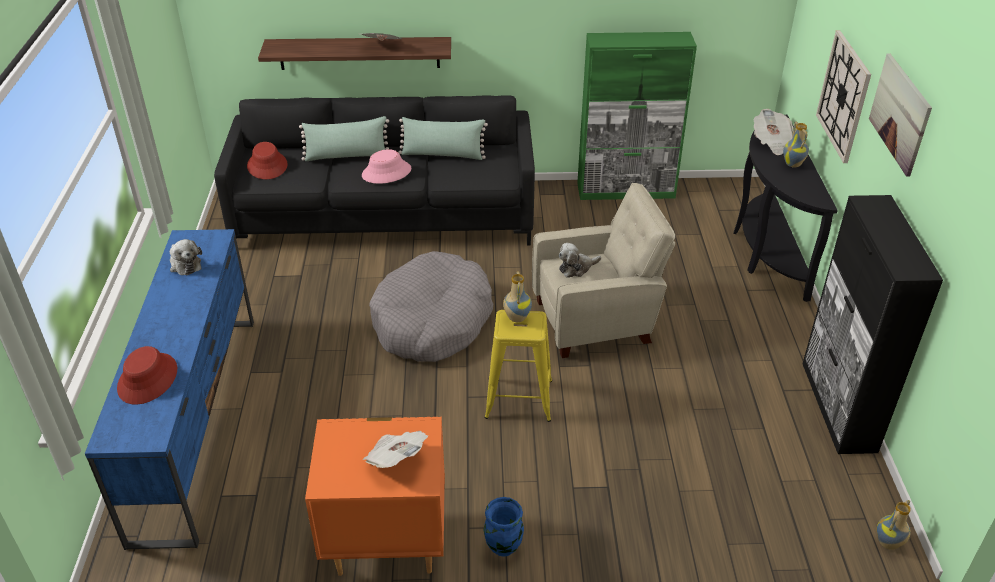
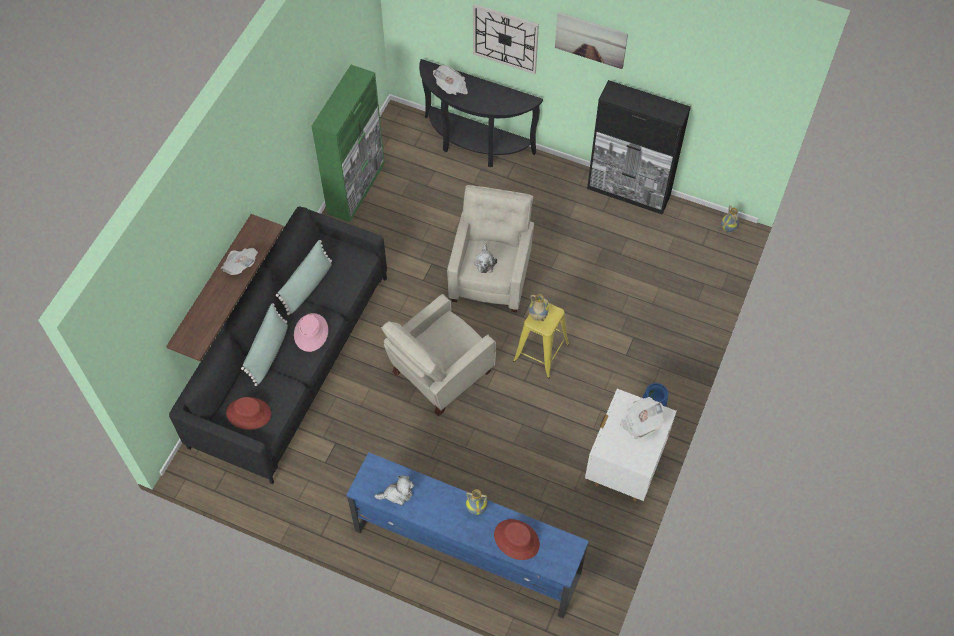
camera: 65 degrees left, 20 degrees up
(386, 544) = (624, 468): orange nightstand -> white nightstand
(432, 321) = (438, 373): grey dog bed -> beige armchair
(793, 164) = (482, 91): vase -> vase (476, 508)

